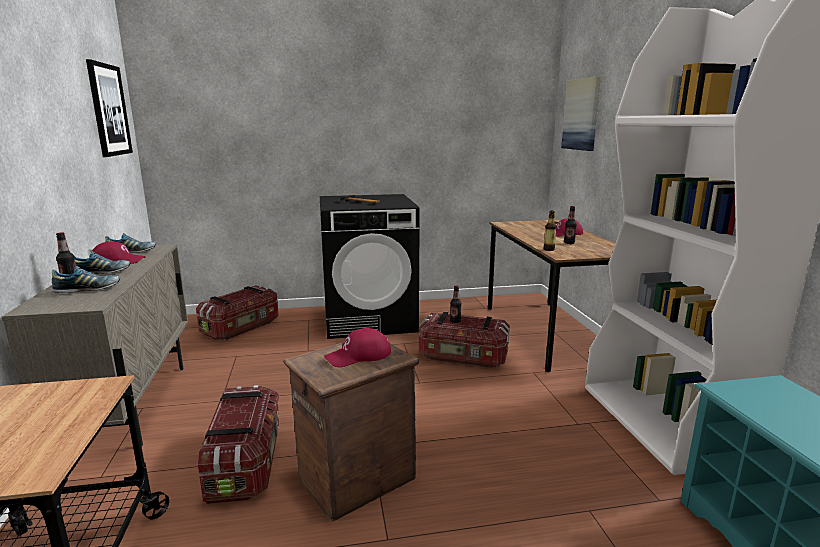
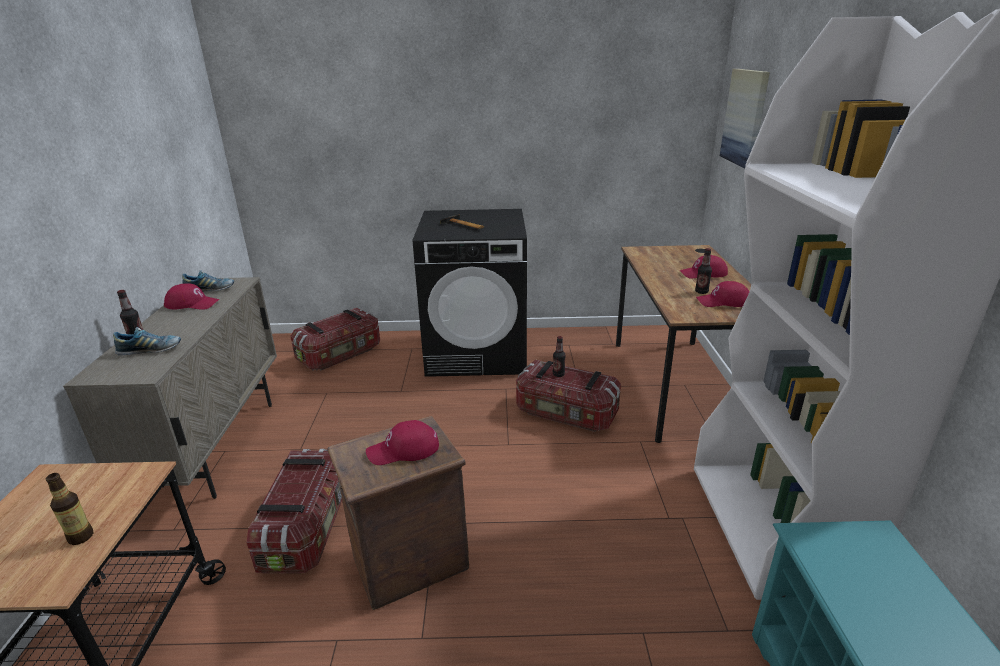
camera: 10 degrees right, 10 degrees up
(102, 273) = (171, 323): shoe -> none
(109, 110) = (184, 125): picture -> none
(549, 249) = (670, 303): bottle -> bottle (81, 537)
(589, 247) = (723, 302): none -> red cap

